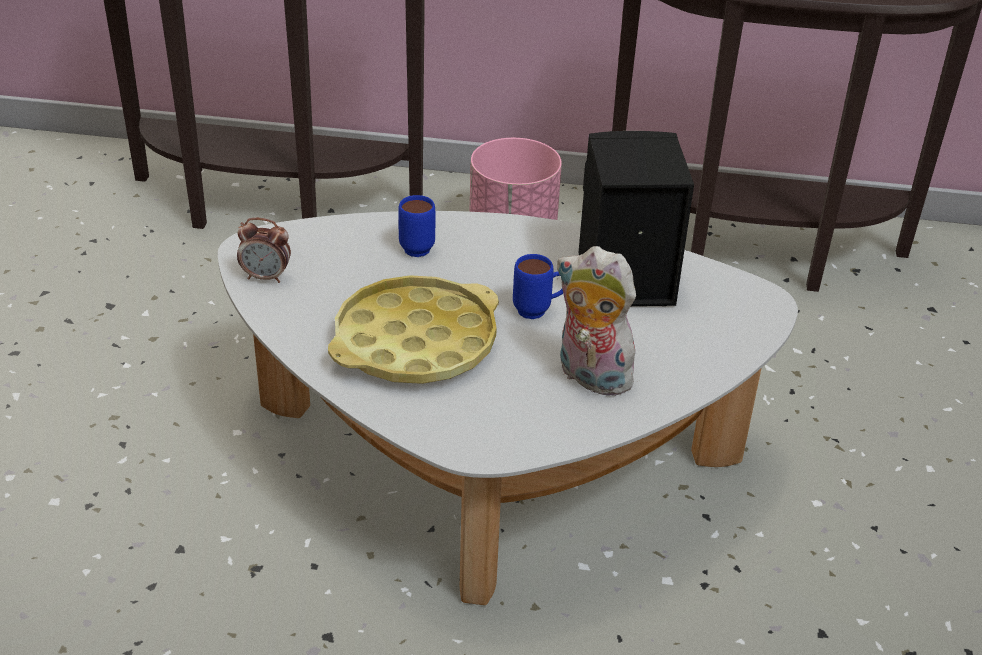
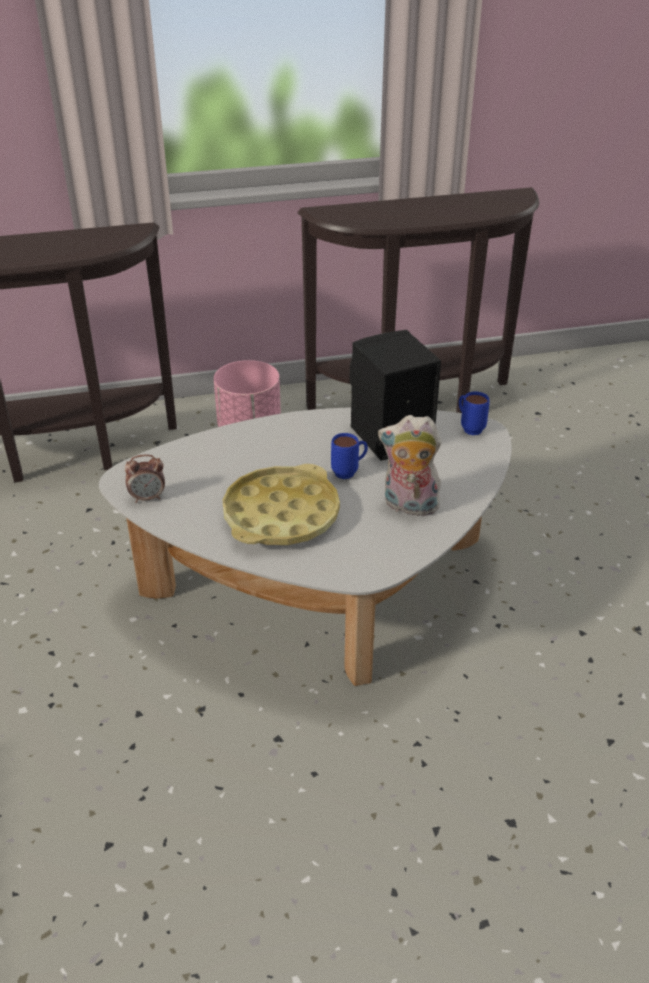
camera: 20 degrees left, 0 degrees up
(415, 246) = (239, 449): blue mug -> blue mug (469, 428)

